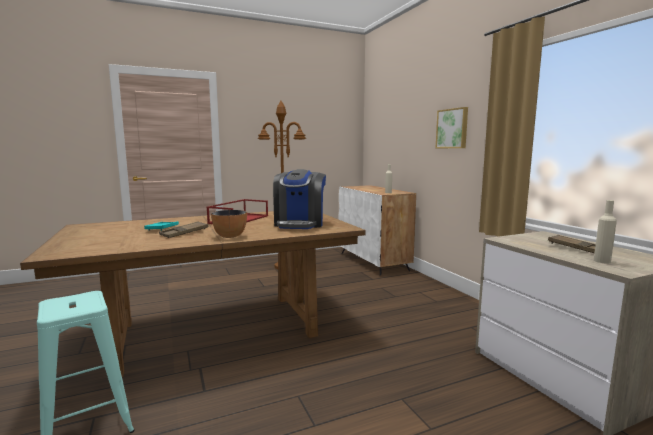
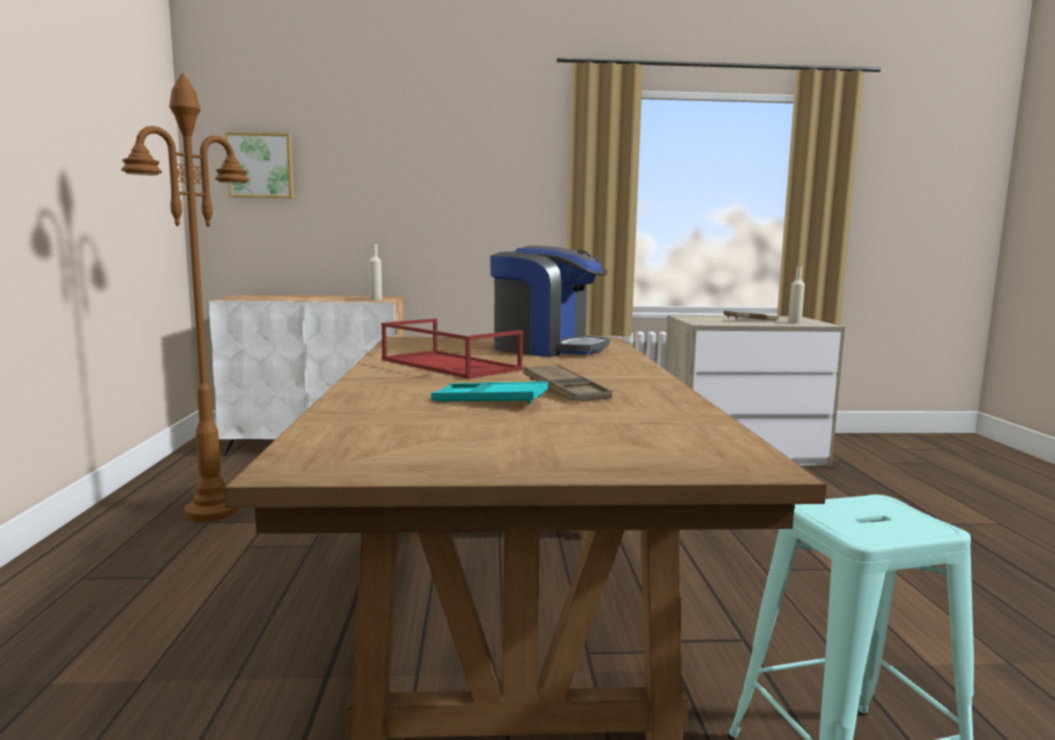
camera: 70 degrees left, 0 degrees up
(230, 236) = (622, 374): bowl -> none
(452, 128) = (480, 187): picture -> picture (261, 166)

